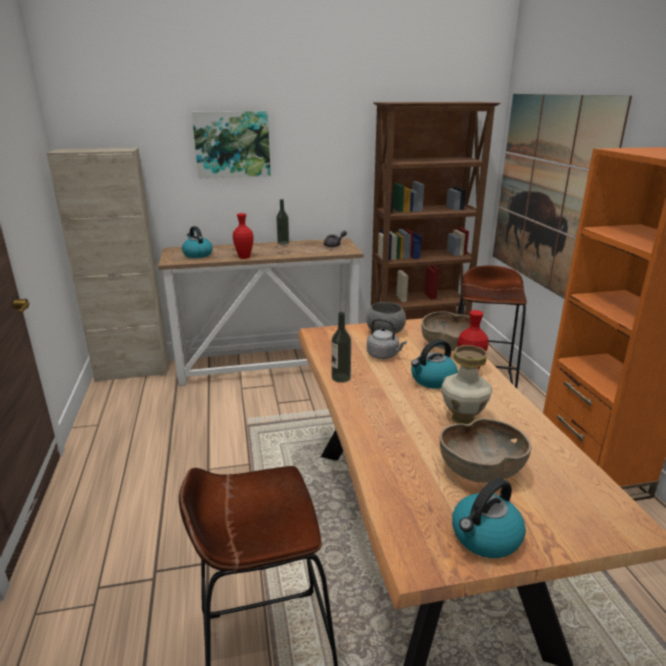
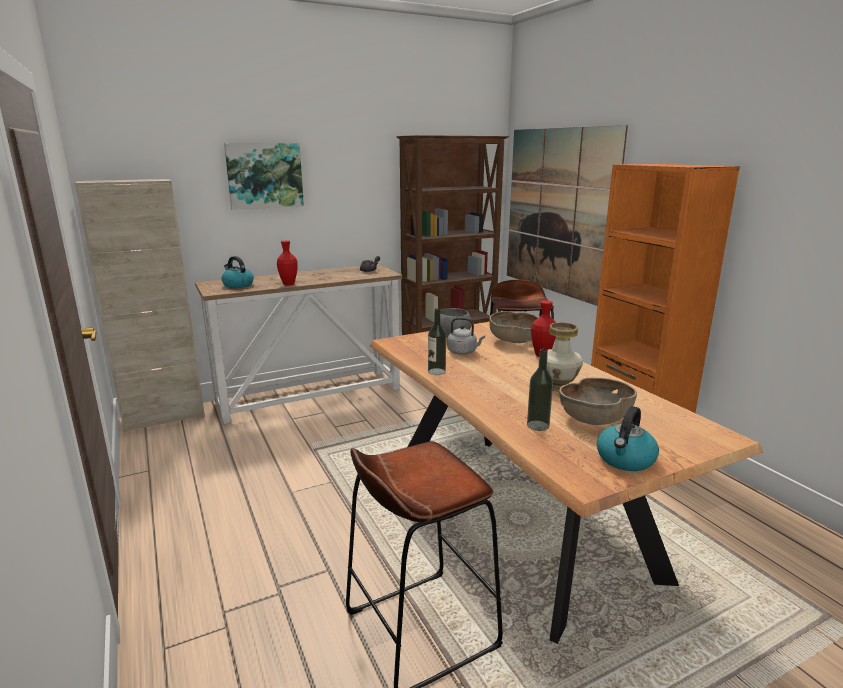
camera: 15 degrees left, 5 degrees down
(283, 243) = (318, 271): bottle -> bottle (538, 425)
(432, 380) = (516, 365): kettle -> none

